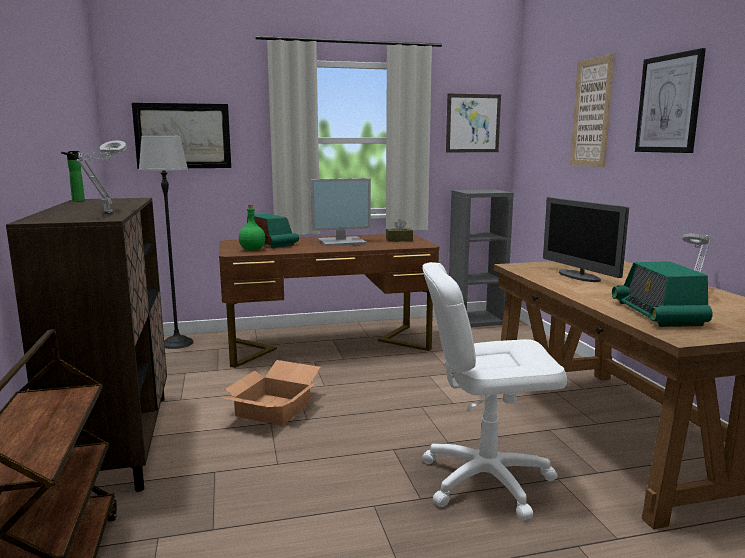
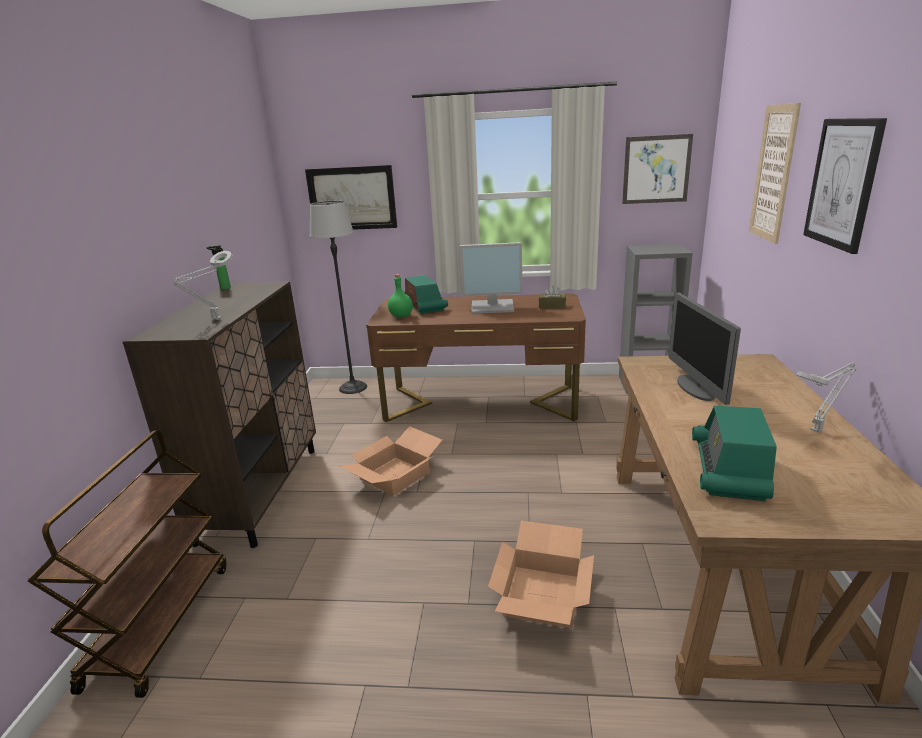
camera: 20 degrees right, 10 degrees up
(485, 480) = (541, 594): white office chair -> cardboard box

